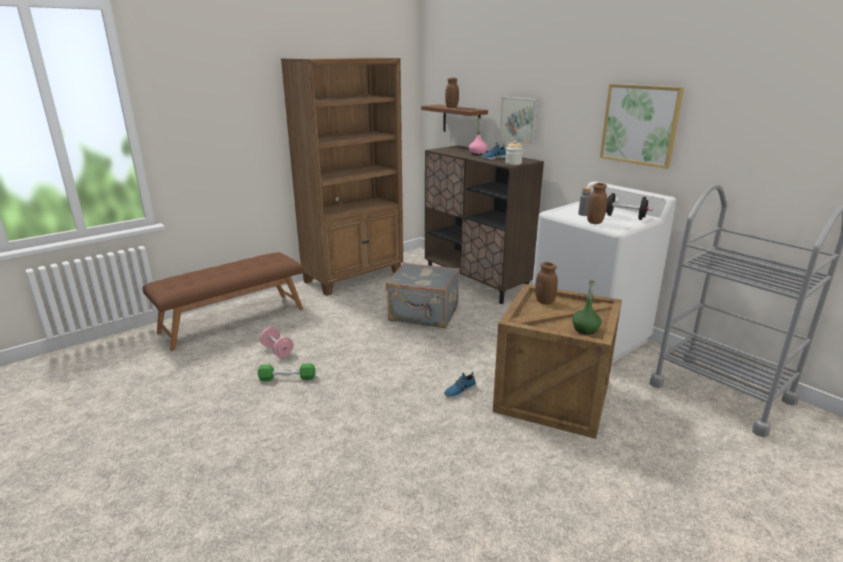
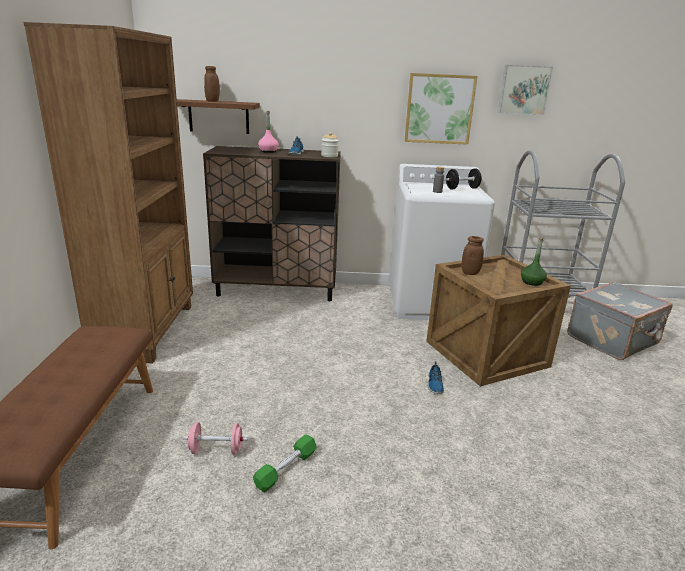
camera: 50 degrees left, 0 degrees up
(424, 315) = (290, 337): grey suitcase -> grey suitcase (613, 341)
(520, 120) = (305, 111): picture -> picture (523, 90)
(595, 222) = (460, 195): brown jar -> none

